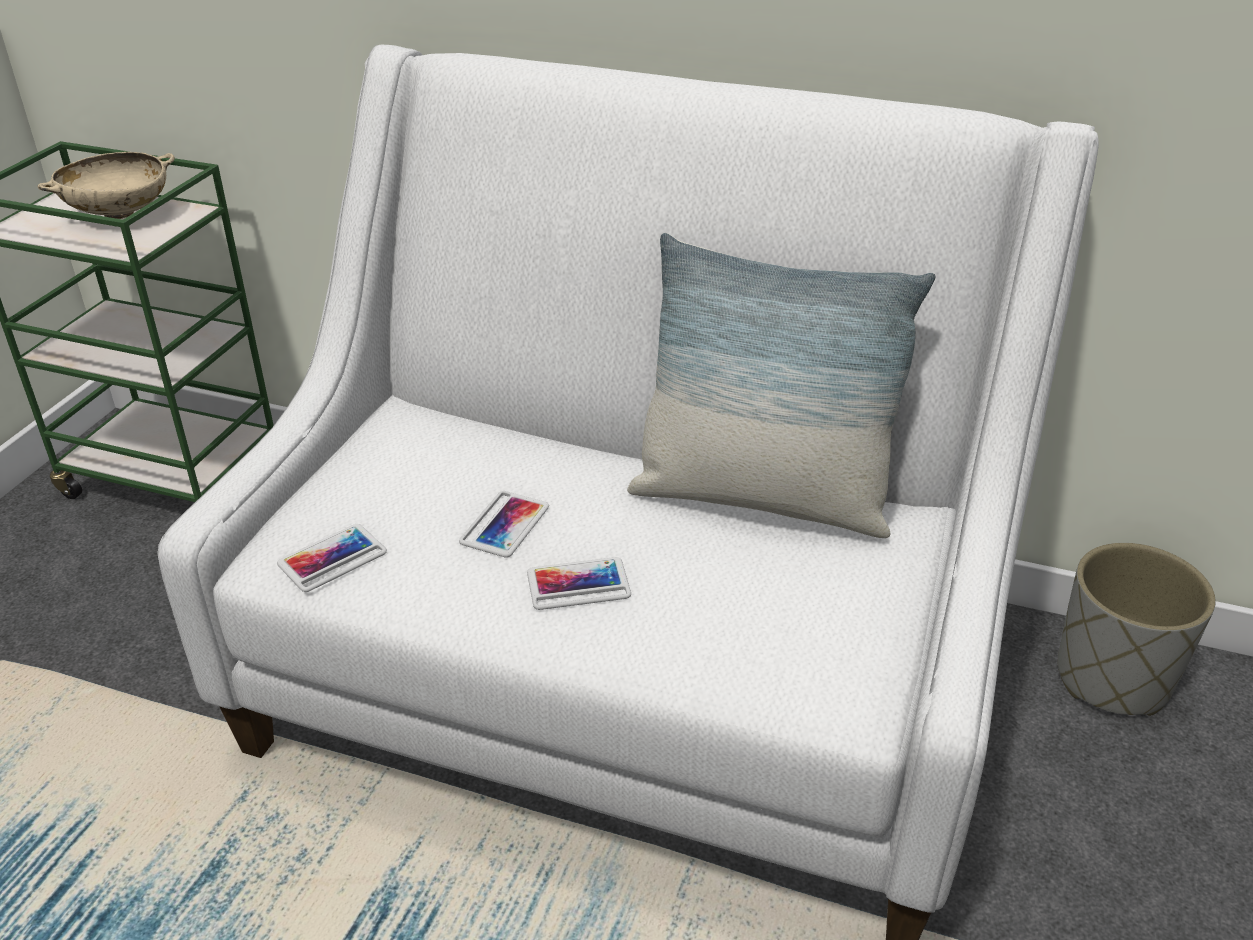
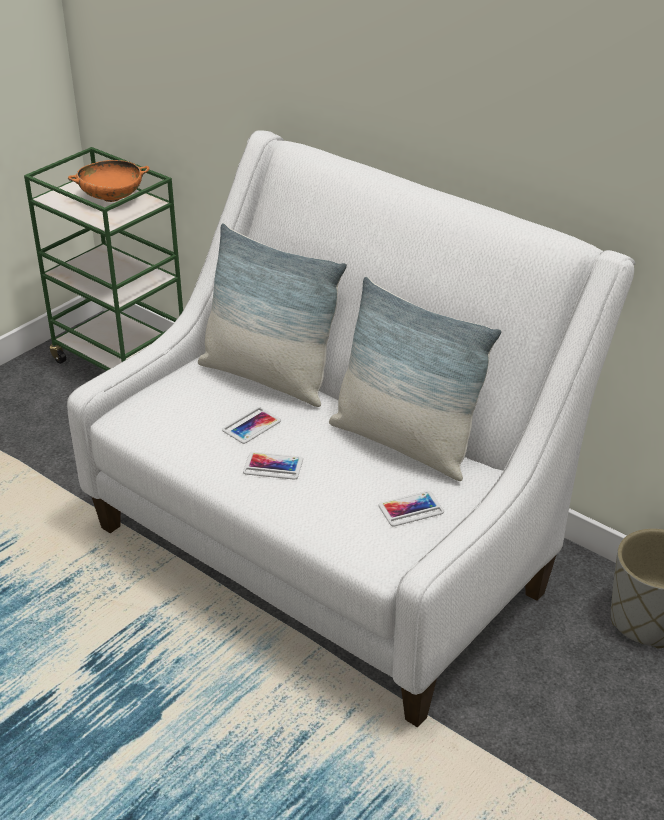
camera: 20 degrees right, 0 degrees up
(119, 213) = (111, 198): beige bowl -> orange bowl
(332, 558) = (153, 423): phone -> phone (411, 509)
(488, 441) = (268, 377): none -> pillow

